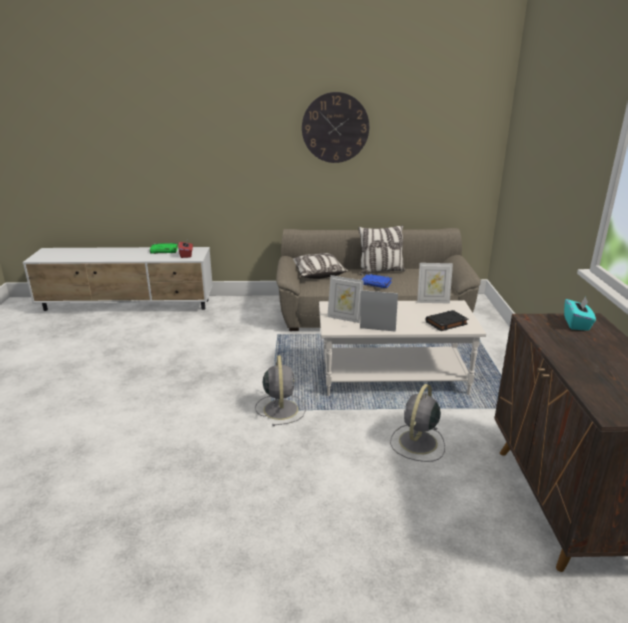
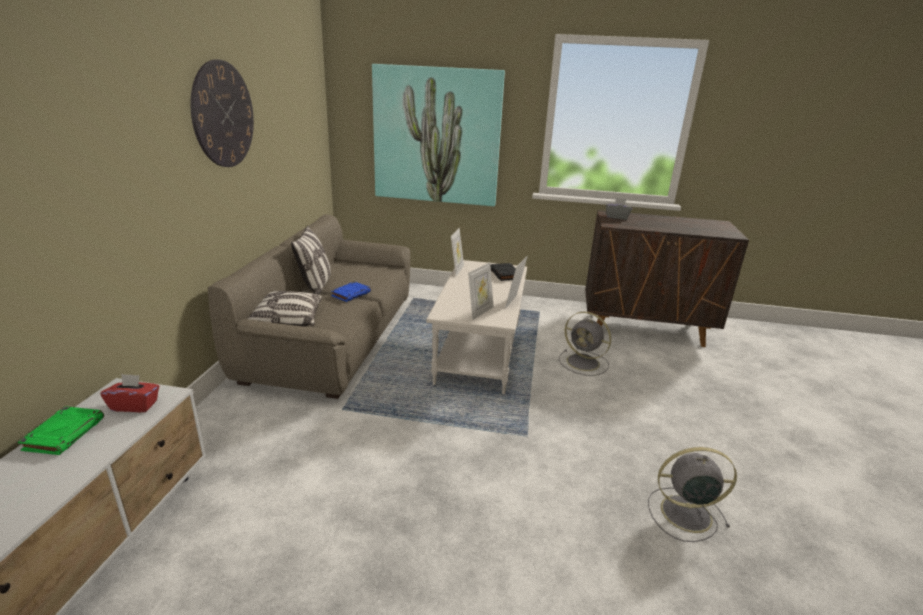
camera: 80 degrees left, 0 degrees up
(280, 408) = (522, 428): grey fan -> grey fan (683, 513)
(546, 177) = (437, 136): none -> picture
(577, 324) = (617, 217): turquoise tissue box -> grey tissue box

